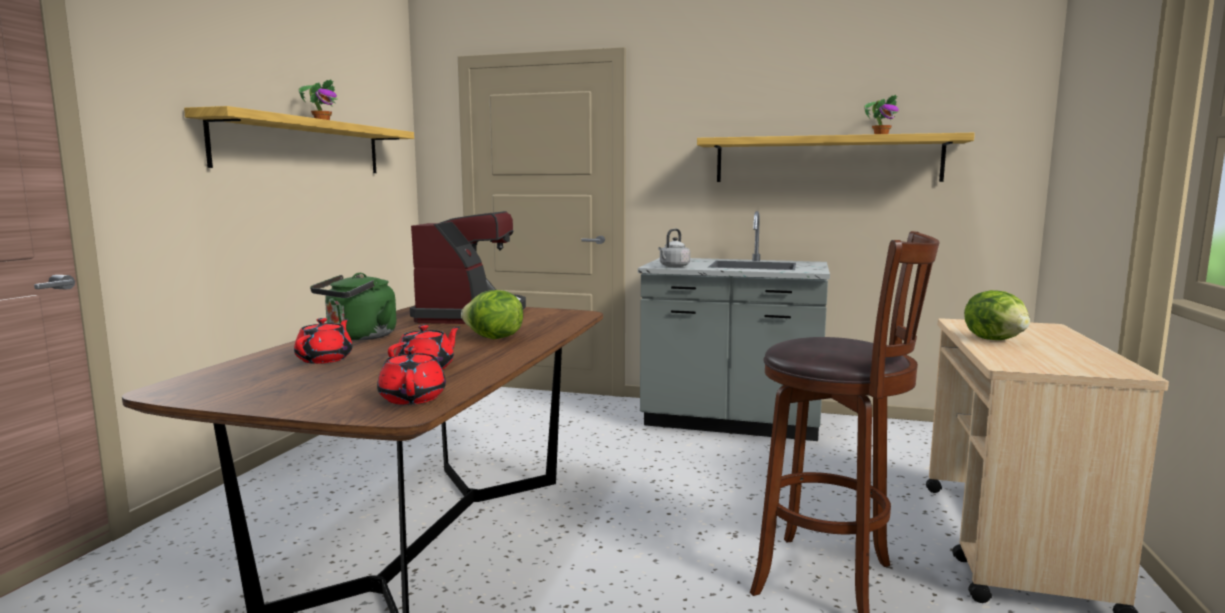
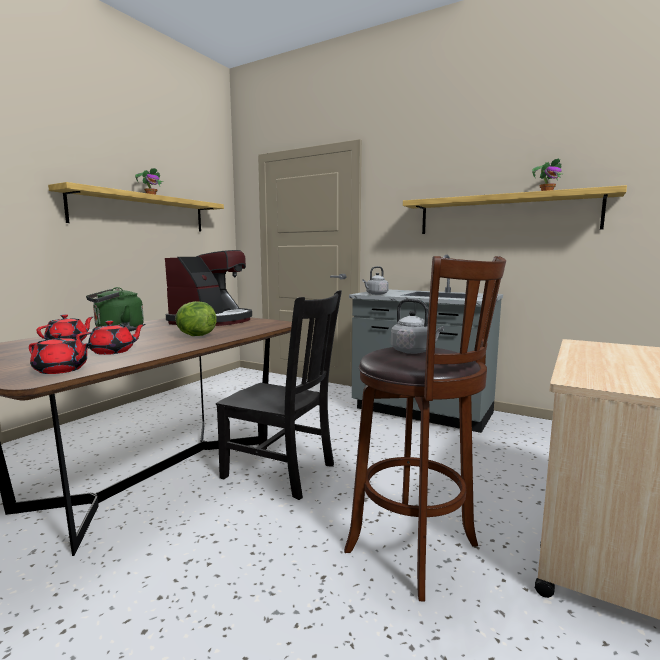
camera: 15 degrees right, 0 degrees up
(413, 398) = (61, 370): red teapot -> red teapot turned 105 degrees clockwise
(607, 517) = (282, 472): none -> black chair
(831, 344) = (414, 352): none -> grey kettle
(995, 339) = (593, 358): lettuce -> none

